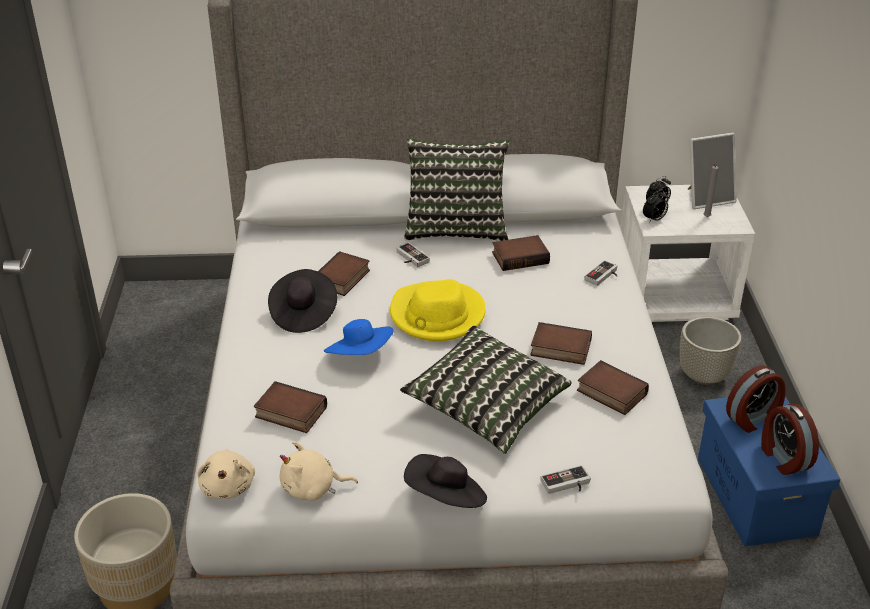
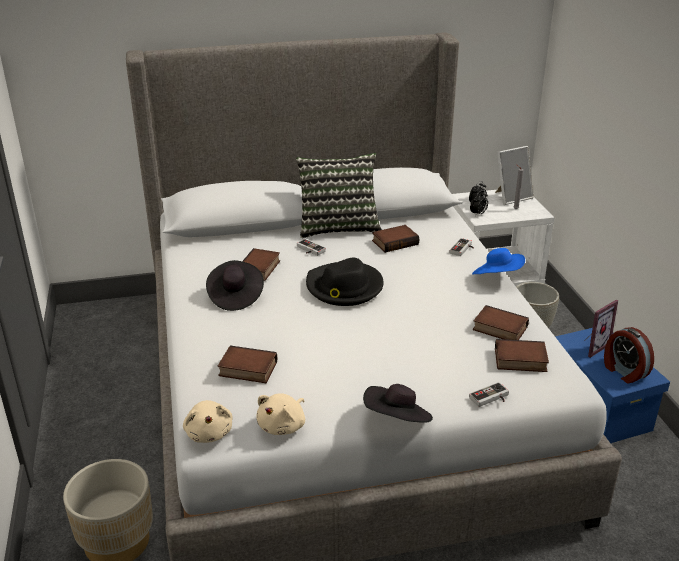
camera: 10 degrees left, 5 degrees down
(313, 489) = (283, 426): beige plush toy -> beige plush toy turned 45 degrees counterclockwise
(360, 356) = (292, 322): blue hat -> blue hat (497, 277)
(437, 315) = (344, 287): yellow hat -> black hat
(487, 407) = (406, 349): pillow -> none
(559, 349) = (448, 302): book -> book (519, 361)
(753, 418) = (591, 346): alarm clock -> picture frame

